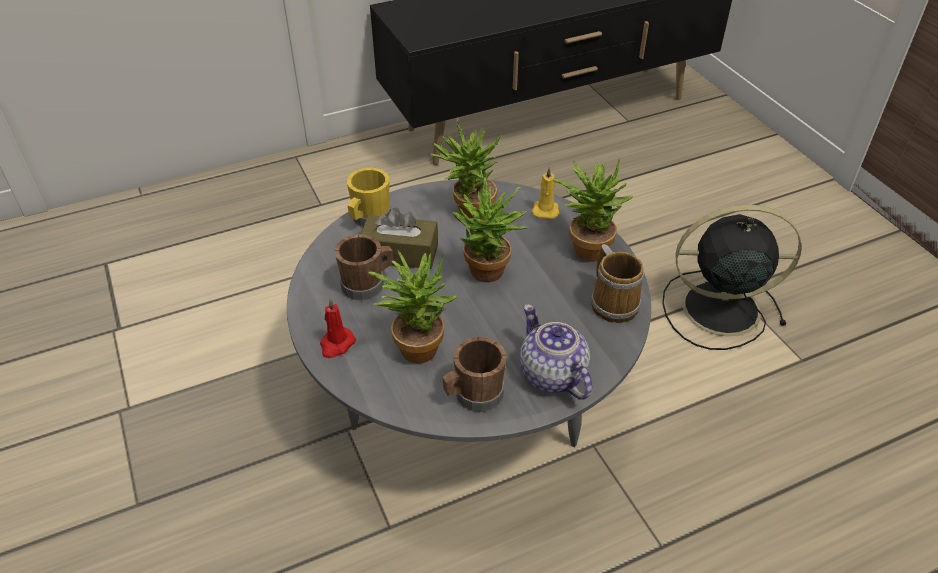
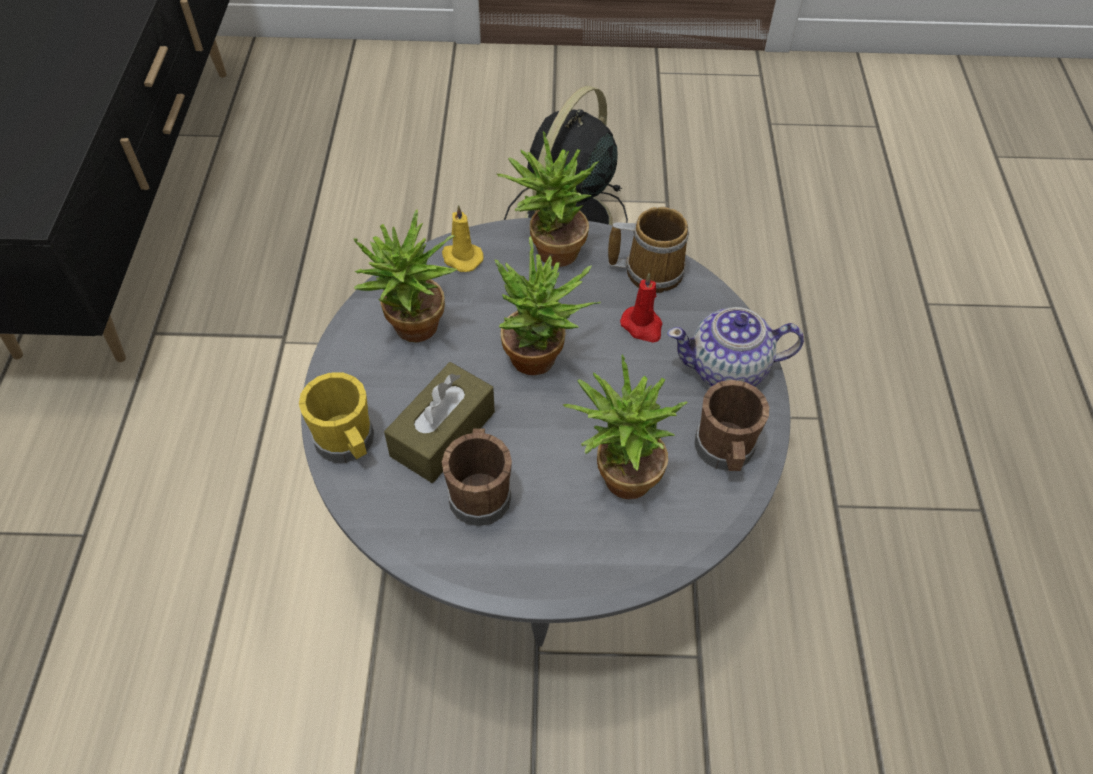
camera: 65 degrees left, 10 degrees up
(336, 344) = (572, 566): red candle -> red candle (642, 326)

